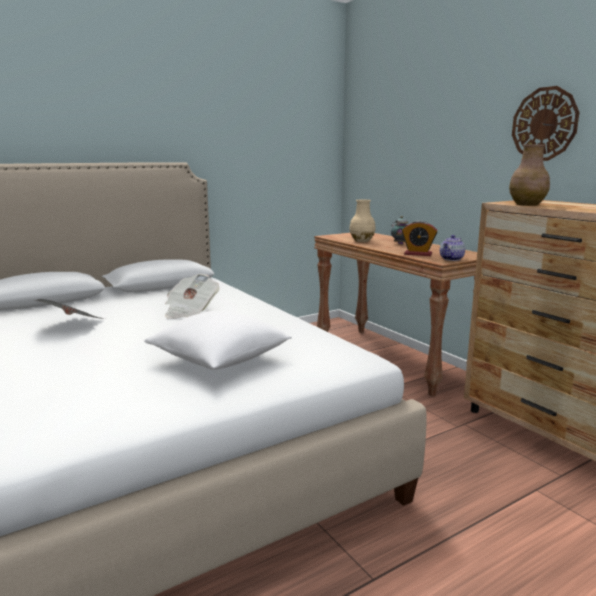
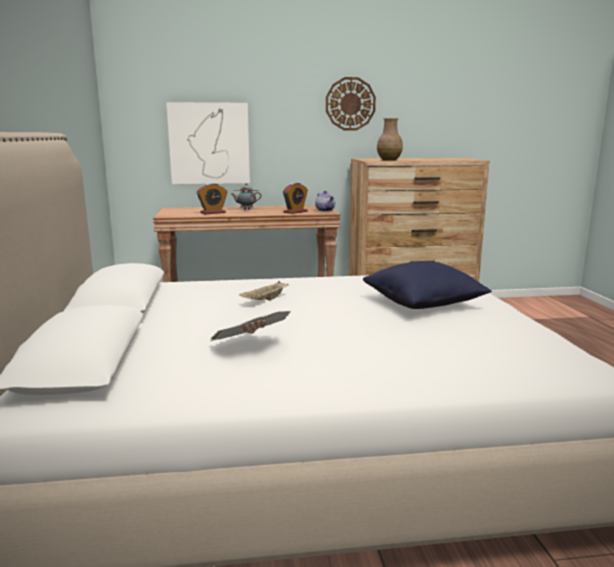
camera: 65 degrees left, 0 degrees up
(190, 311) = (265, 300): newspaper -> beige tray
(220, 360) = (423, 304): white pillow -> blue pillow
(362, 241) = (213, 213): beige vase -> alarm clock
(404, 172) = (209, 143): none -> picture

